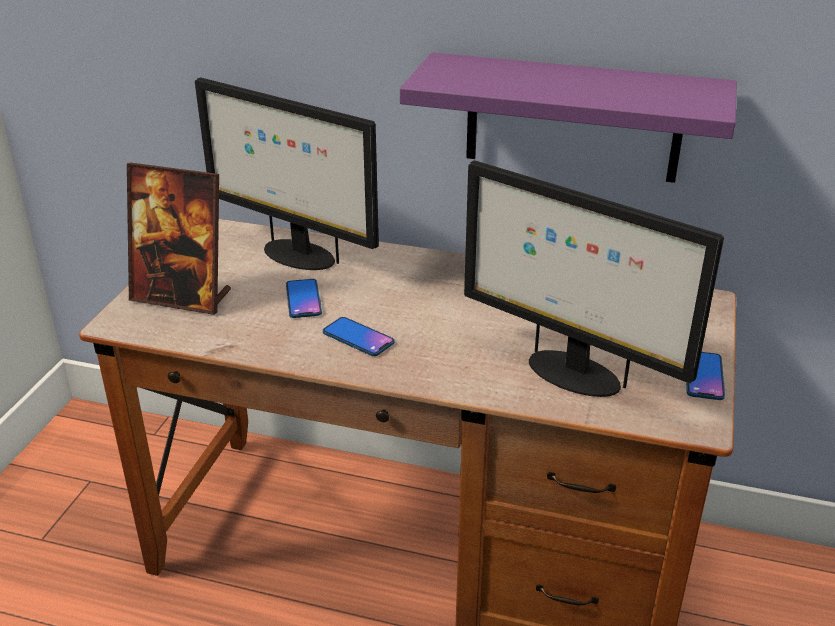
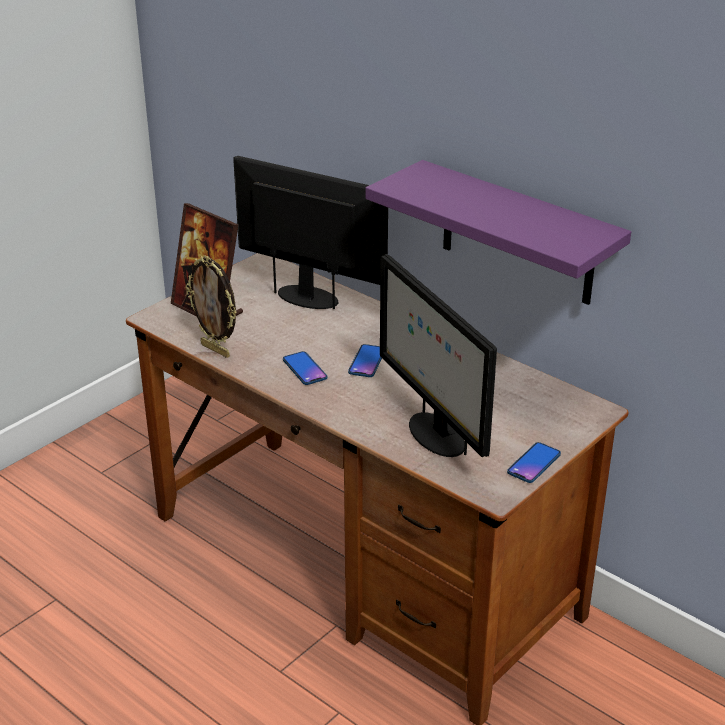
camera: 25 degrees right, 0 degrees up
(230, 342) = (216, 350): none -> picture frame
(297, 255) = (309, 297): monitor -> monitor turned 150 degrees clockwise
(303, 299) = (288, 332): phone -> phone (367, 362)

